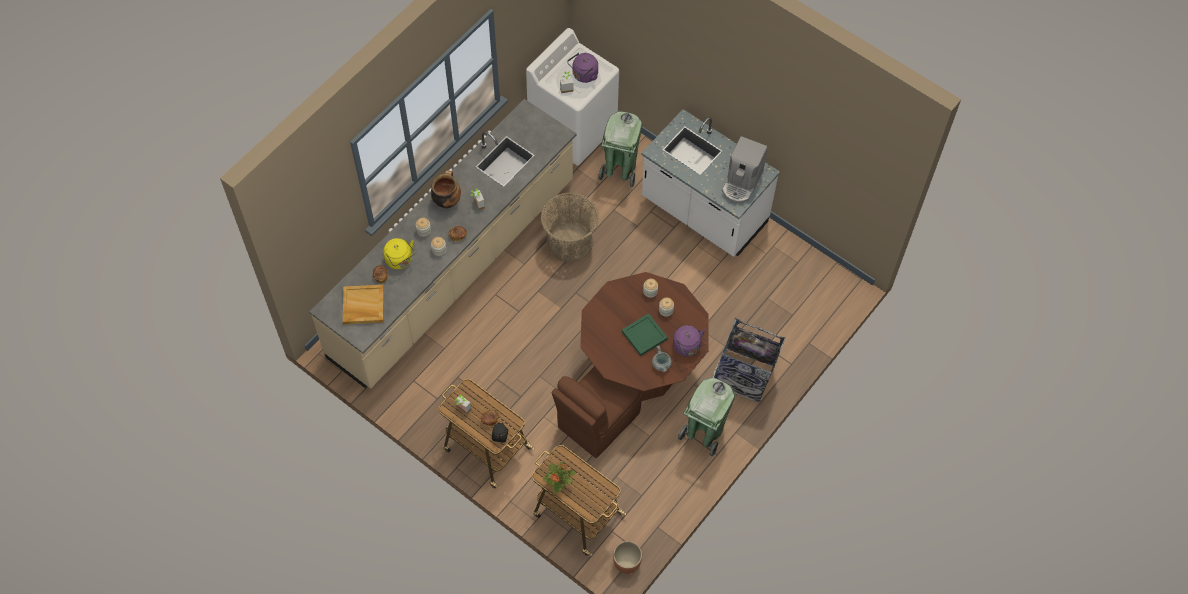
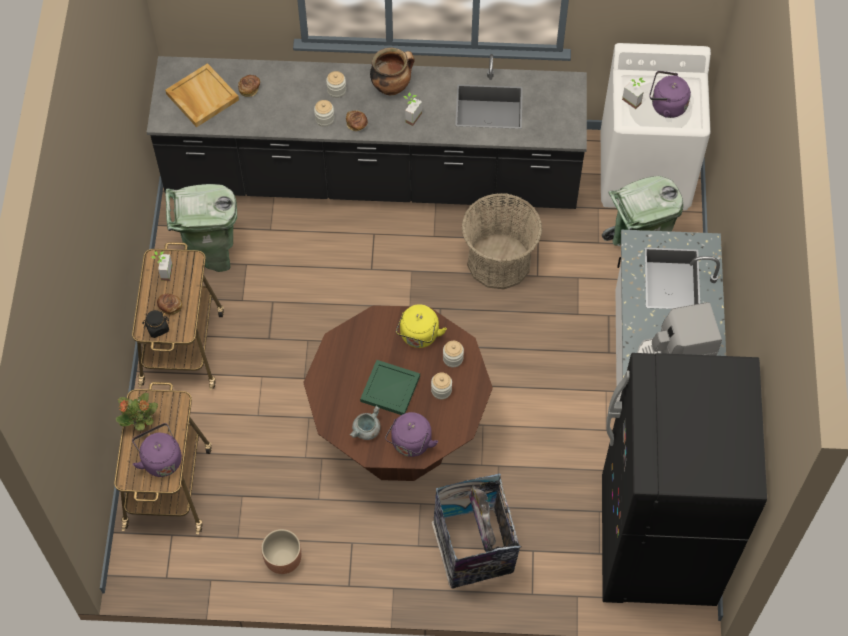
camera: 55 degrees right, 0 degrees up
(400, 260) = (282, 93): yellow kettle -> yellow kettle (419, 336)
(454, 269) = (372, 176): beige counter -> black counter
(592, 486) = (160, 459): none -> purple kettle
(596, 421) = (295, 433): brown chair -> none
(627, 563) = (144, 576): brown planter -> brown planter (283, 560)
(704, 432) = (366, 553): green trash can -> green trash can (210, 255)
(807, 283) = (657, 543): none -> black fridge

